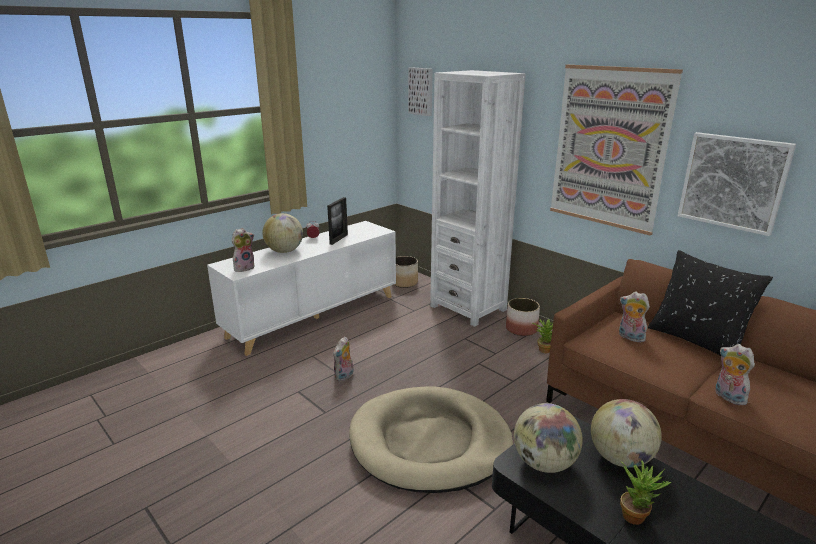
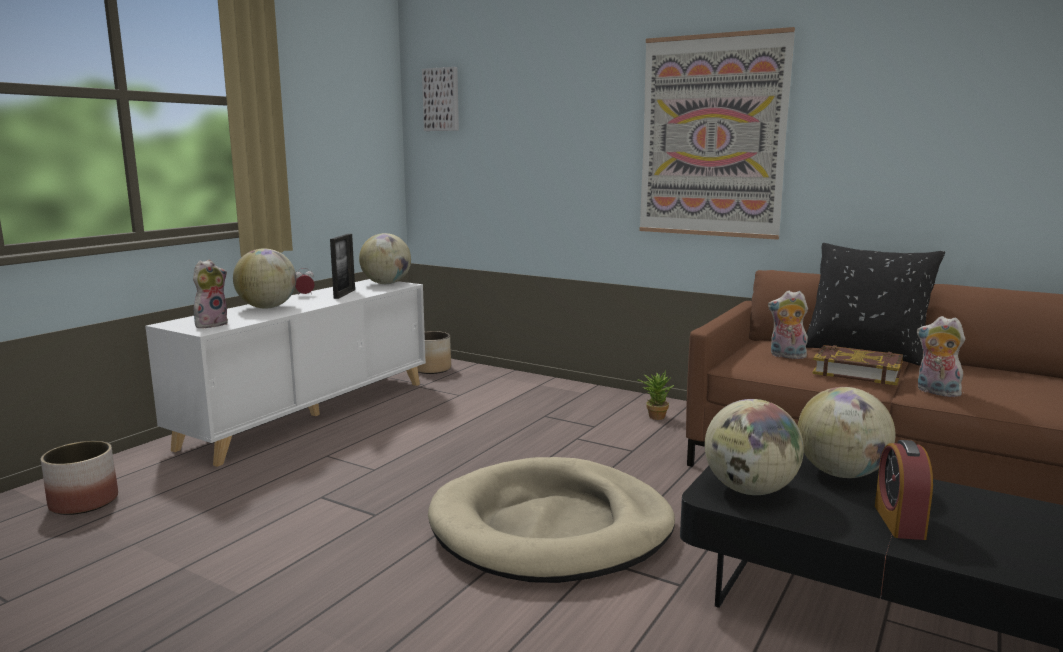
camera: 15 degrees left, 10 degrees down
(344, 376) = (388, 472): plush toy -> none
(371, 228) = (386, 283): none -> globe
(468, 308) = (534, 386): white bookcase -> none
(521, 329) = (616, 400): planter -> planter (84, 502)
(636, 515) = (899, 522): potted plant -> alarm clock
(676, 363) = (857, 371): none -> book
(733, 182) = (872, 155): picture -> none

